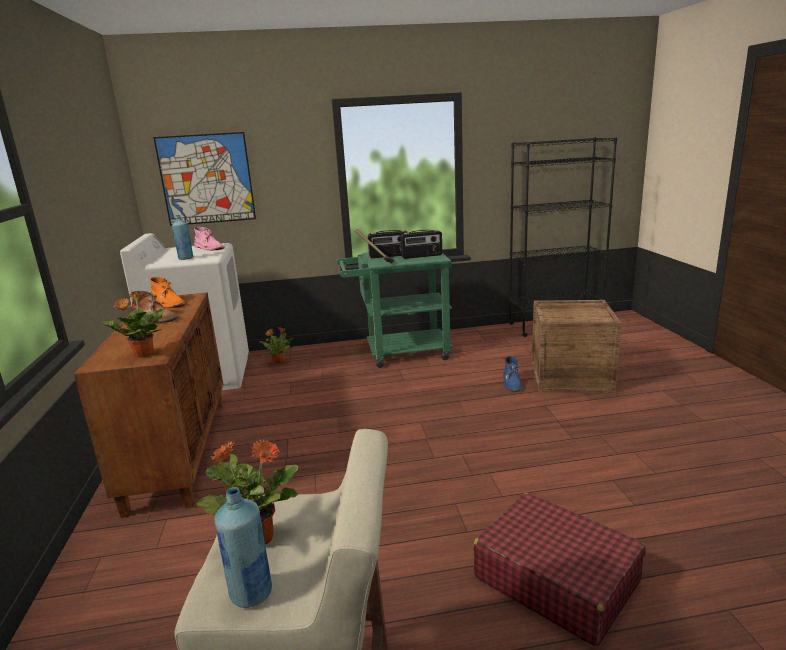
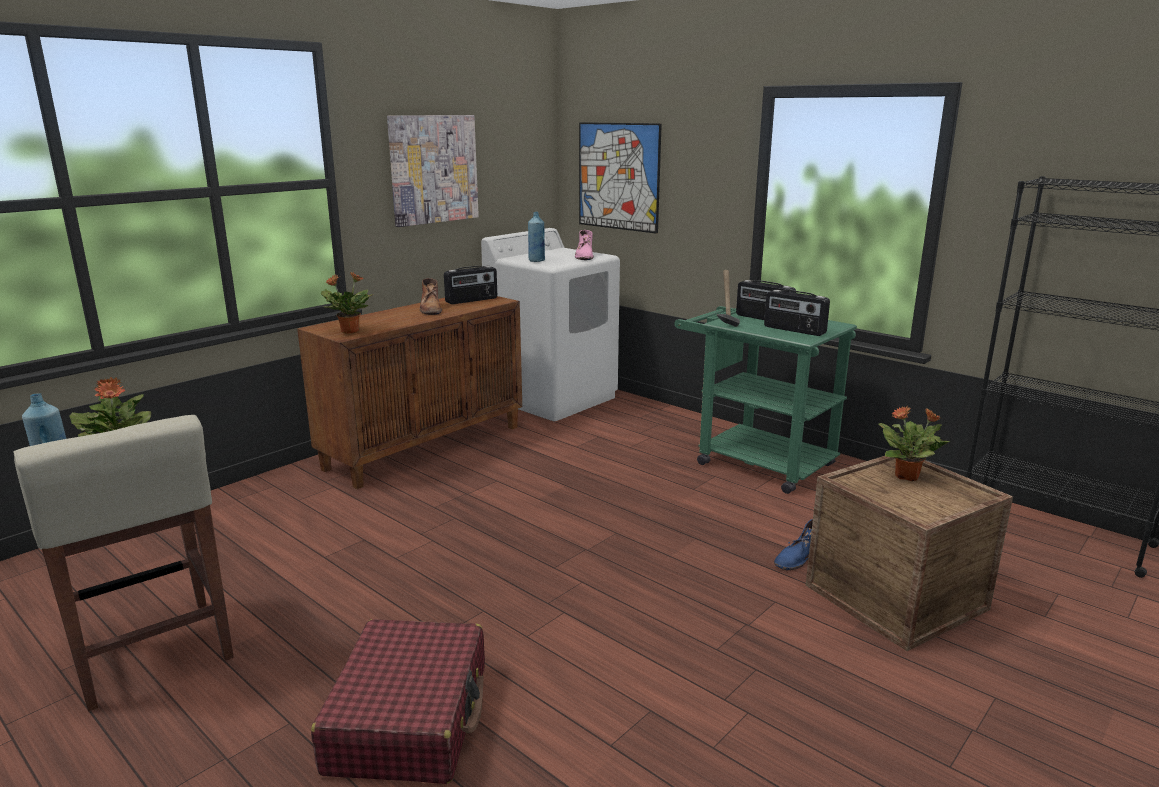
camera: 50 degrees right, 0 degrees up
(80, 187) = (433, 169): none -> picture
(168, 303) = (472, 300): orange boot -> radio
(279, 361) = (630, 413): potted plant -> potted plant (907, 476)

